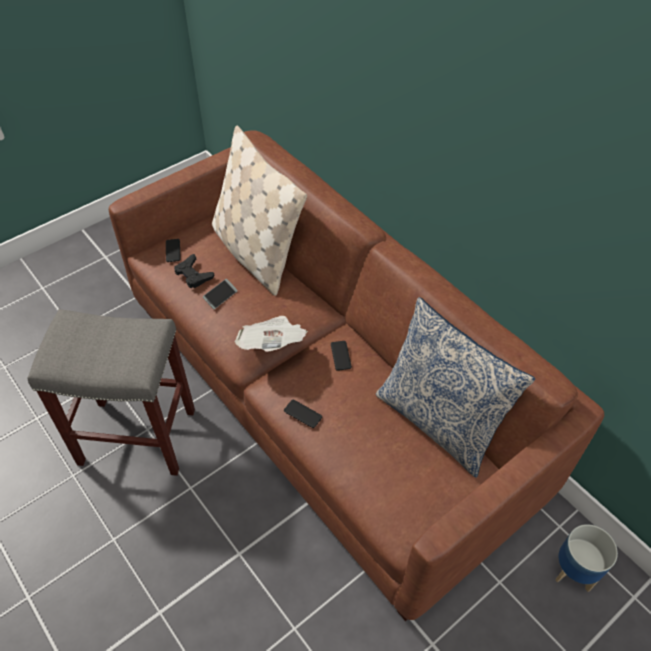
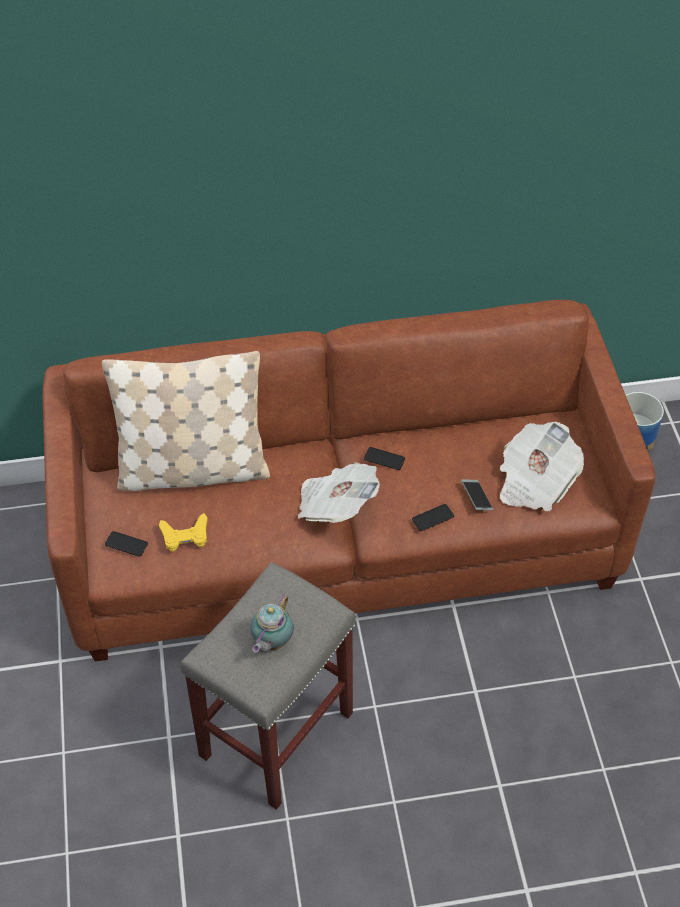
camera: 60 degrees left, 0 degrees up
(93, 350) = (271, 642): none -> teapot
(193, 274) = (185, 536): black game controller -> yellow game controller
(220, 296) = (238, 523): phone -> phone (476, 497)
(391, 473) = (534, 481): none -> newspaper
(438, 421) = (501, 424): pillow -> none

